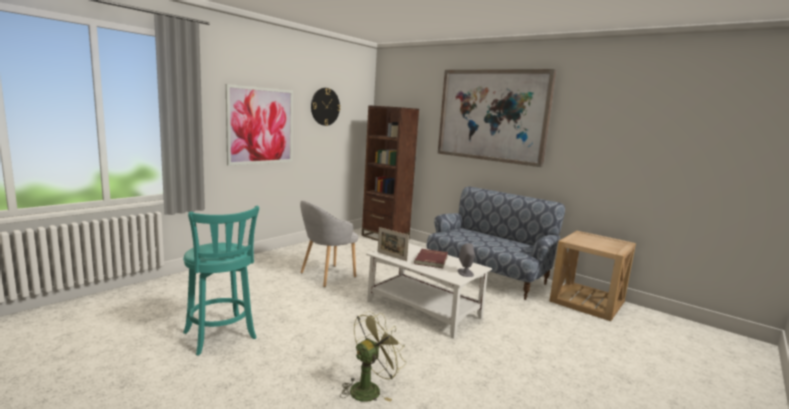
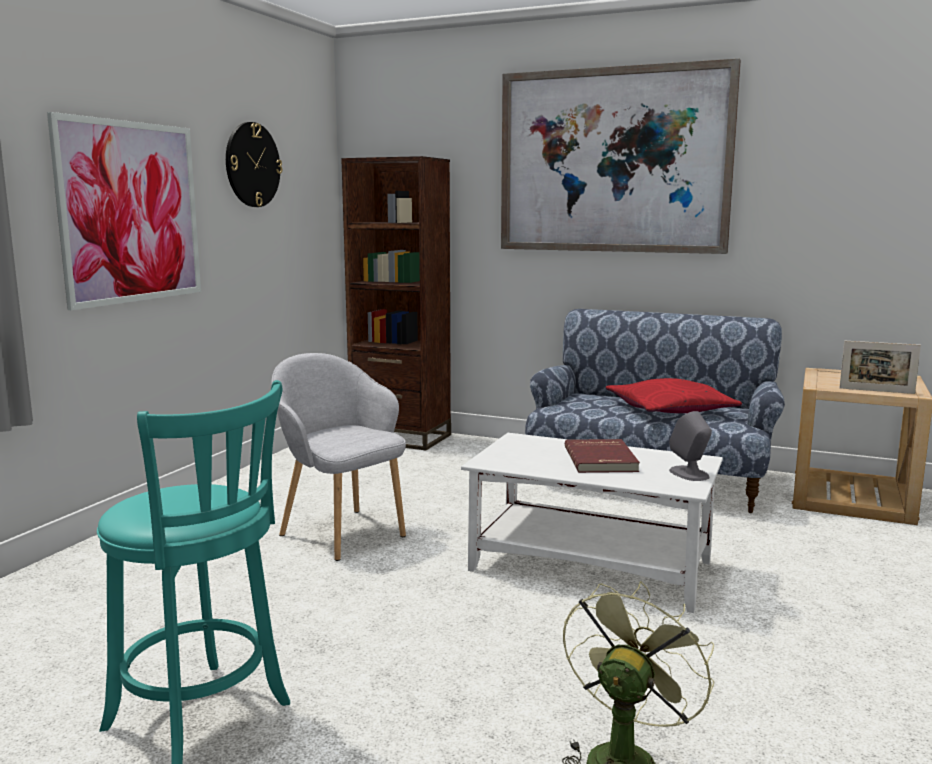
camera: 15 degrees left, 0 degrees up
(326, 275) = (342, 533): grey armchair -> grey armchair turned 105 degrees clockwise
(391, 256) = (519, 464): picture frame -> picture frame (876, 391)
(497, 242) = (669, 410): none -> red pillow

